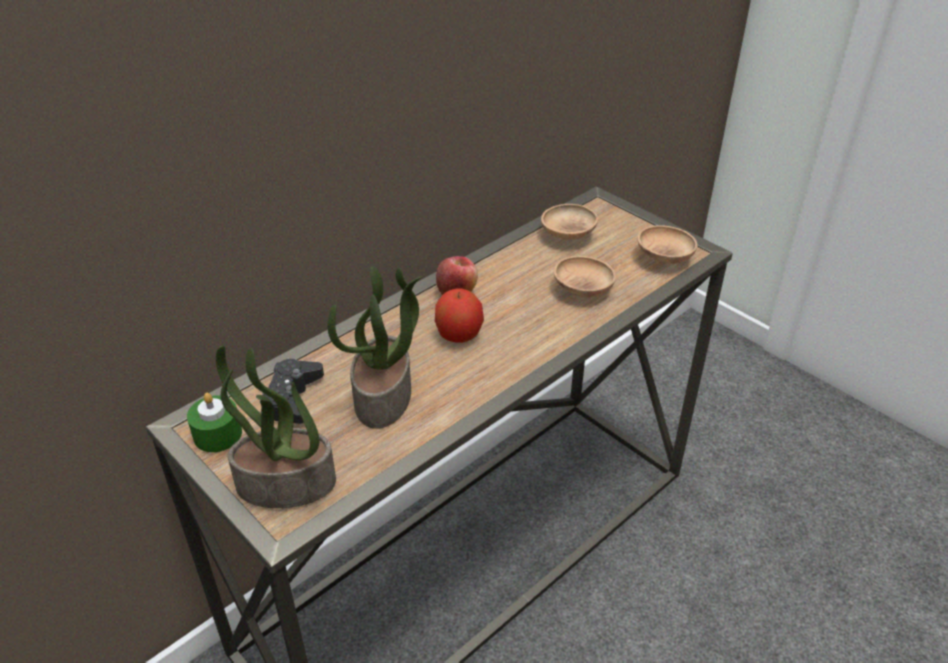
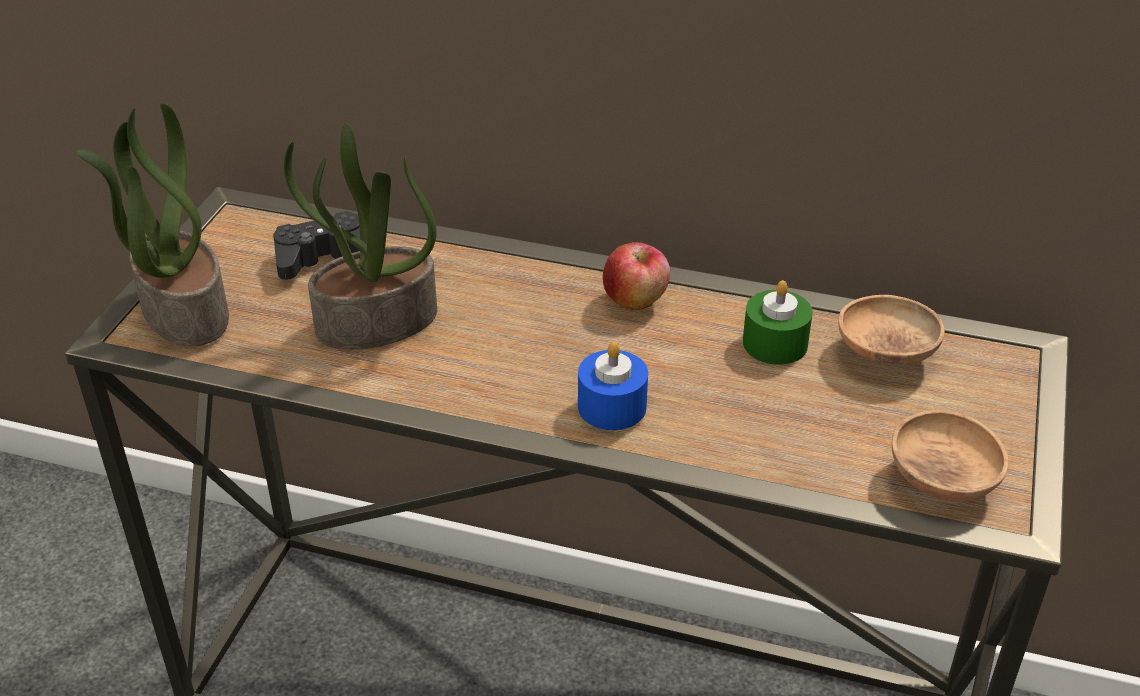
camera: 60 degrees right, 0 degrees up
(217, 434) = (232, 234): green candle -> green candle (775, 343)
(459, 335) = (546, 337): apple -> none
(539, 333) = (612, 406): none -> blue candle
(582, 290) = (761, 417): brown bowl -> none

